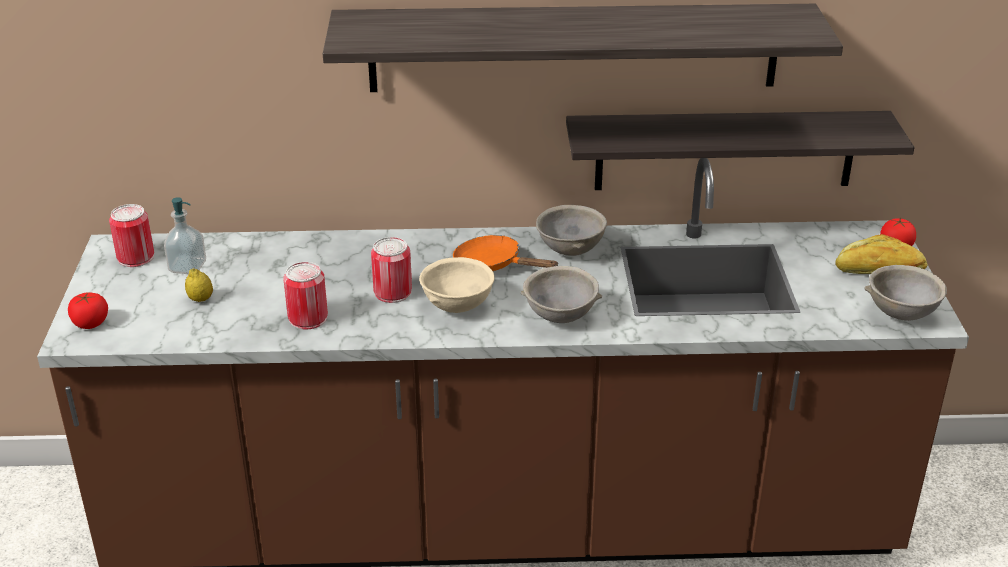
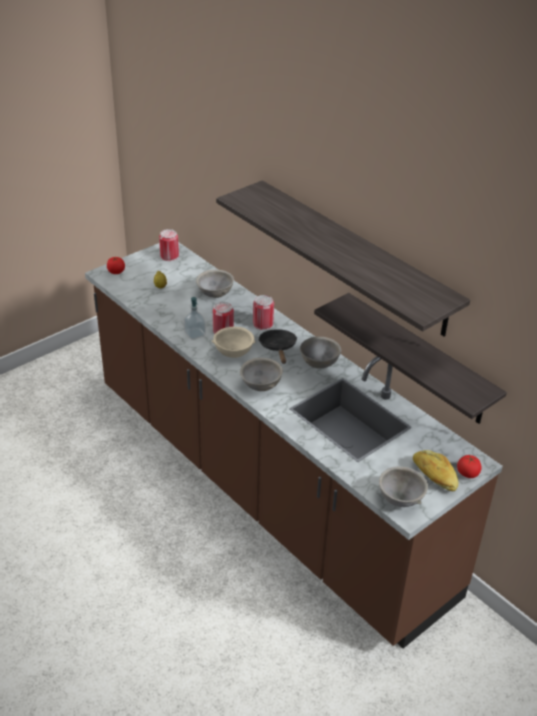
camera: 50 degrees right, 5 degrees up
(187, 267) = (178, 271): soap dispenser -> soap dispenser (195, 334)
(297, 261) = (215, 295): none -> grey bowl
(308, 318) = (178, 319): can -> can (263, 324)
(493, 265) = (278, 347): orange frying pan -> black frying pan

